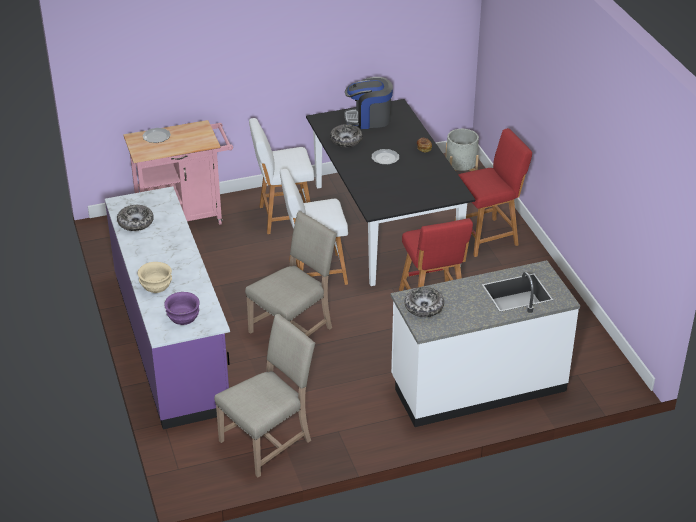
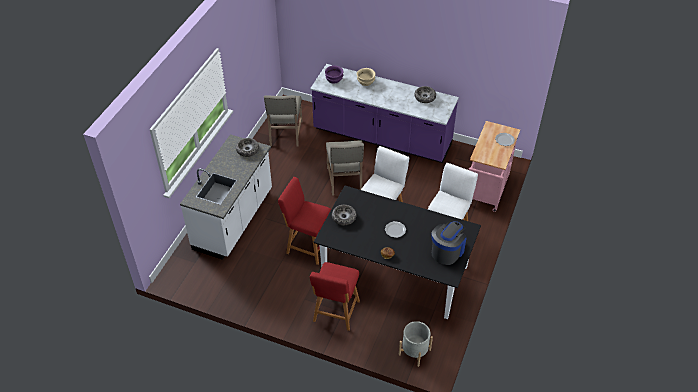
camera: 130 degrees right, 10 degrees up
(346, 140) = (432, 225): bowl -> bowl (344, 217)

